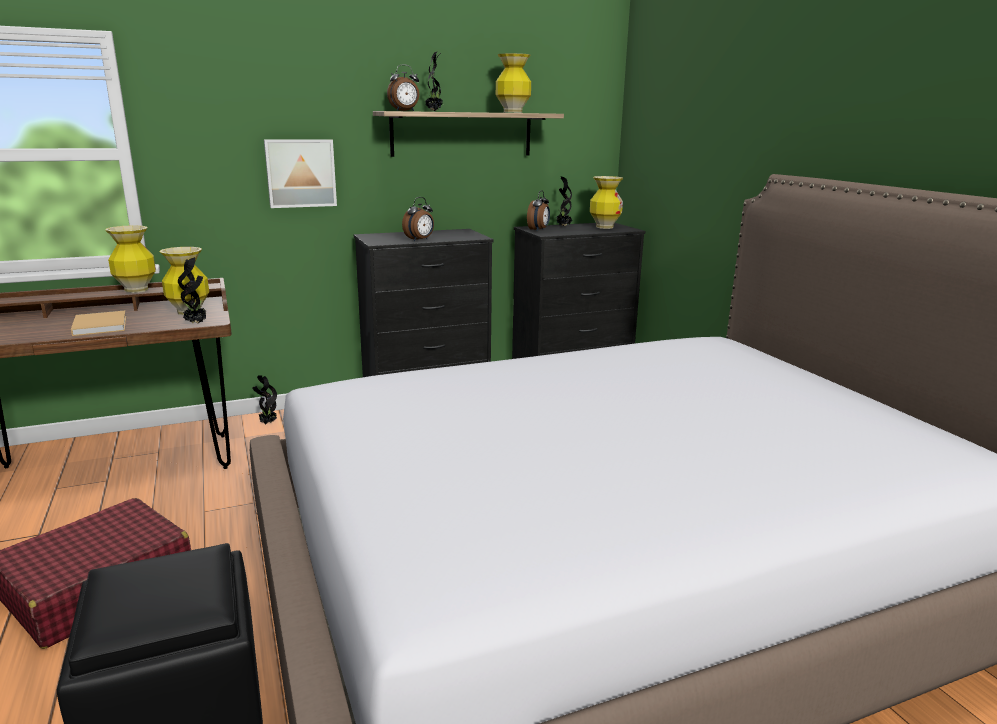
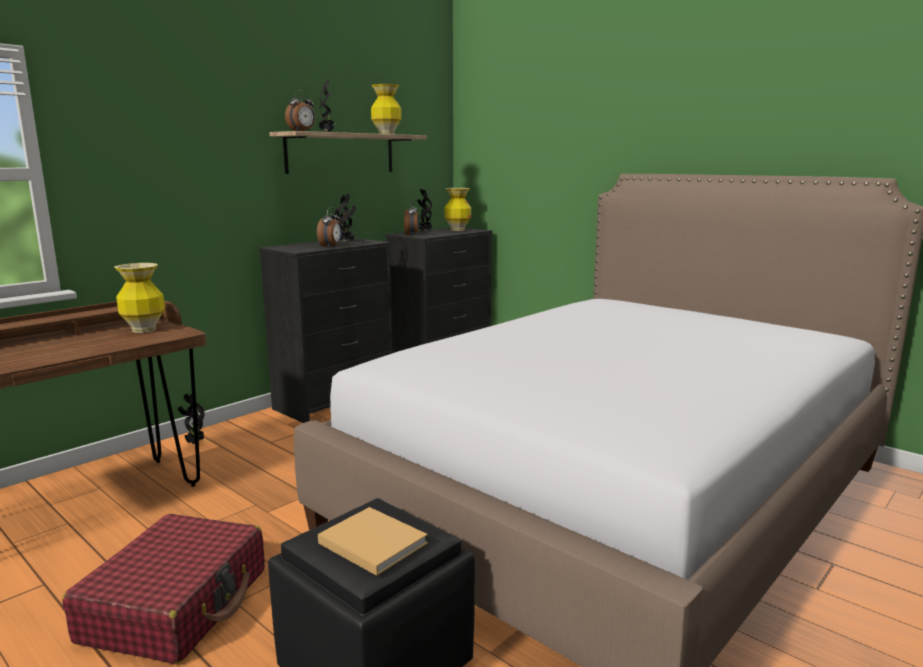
camera: 25 degrees left, 5 degrees down
(100, 325) = (64, 349): beige book -> beige book (370, 542)
(136, 290) = (72, 314): vase -> none
(196, 323) = (171, 336): potted plant -> potted plant (346, 241)
(300, 173) = (208, 190): picture -> none

